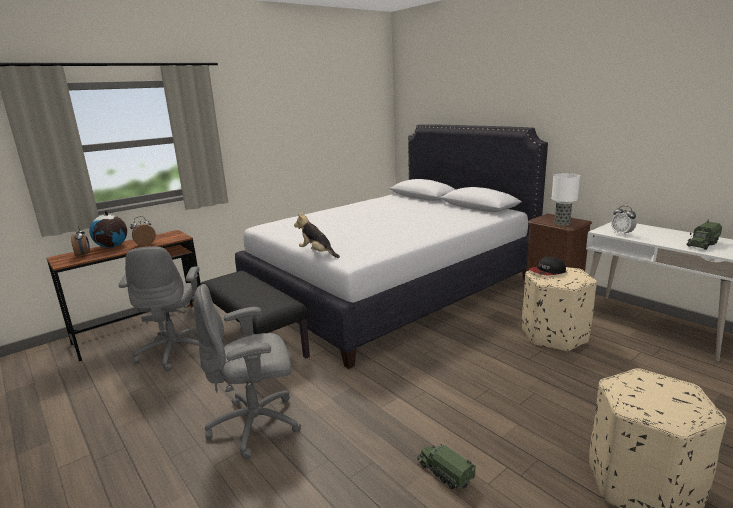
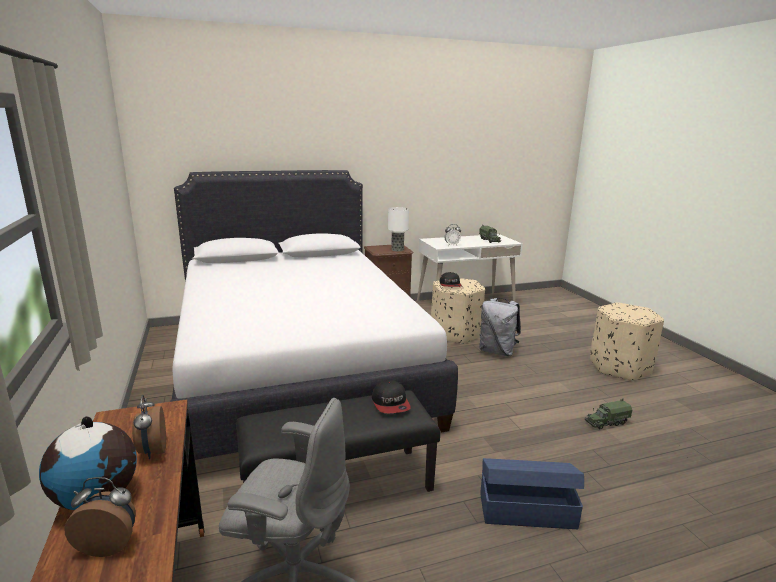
camera: 70 degrees left, 0 degrees up
(257, 425) = (526, 509): grey office chair -> blue storage box
(272, 300) = (391, 403): none -> cap
(317, 253) = (377, 331): plush toy -> none
(543, 369) = (497, 351): none -> grey backpack

